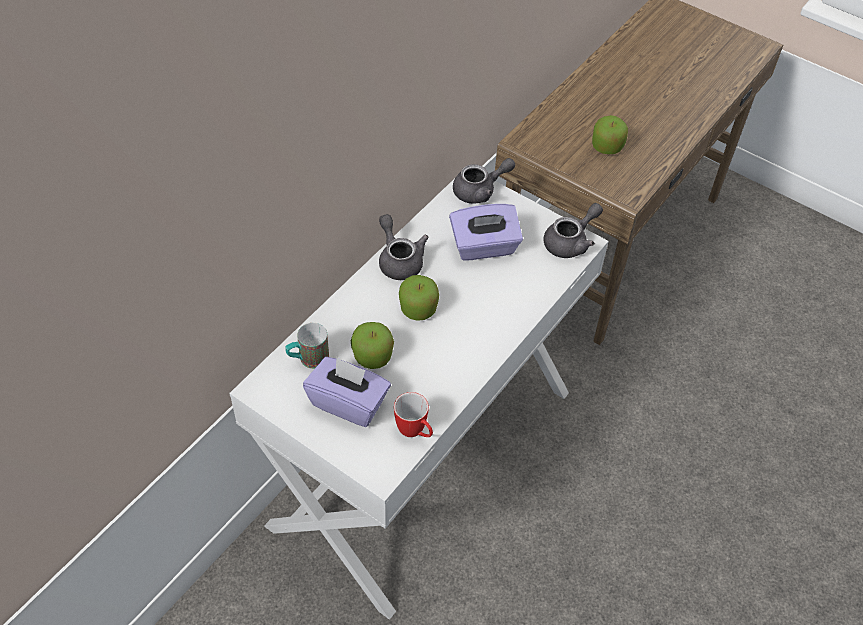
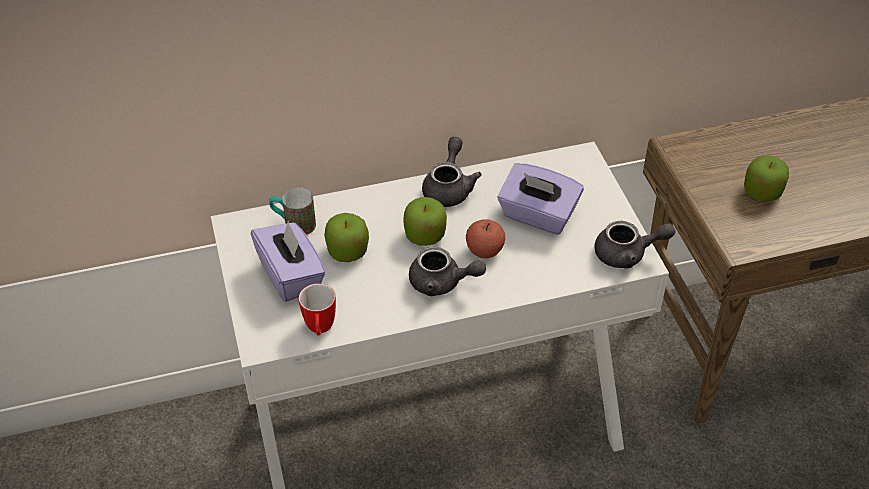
camera: 40 degrees right, 5 degrees down
(473, 296) = (484, 251): none -> apple
(480, 191) = (583, 167): grey teapot -> grey teapot (442, 283)

